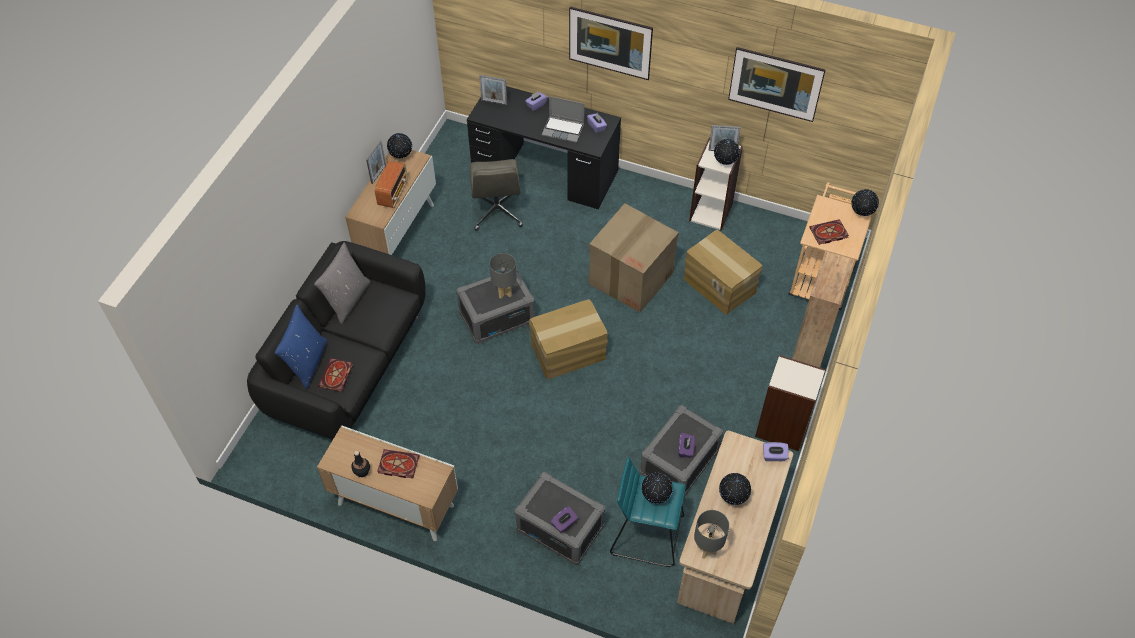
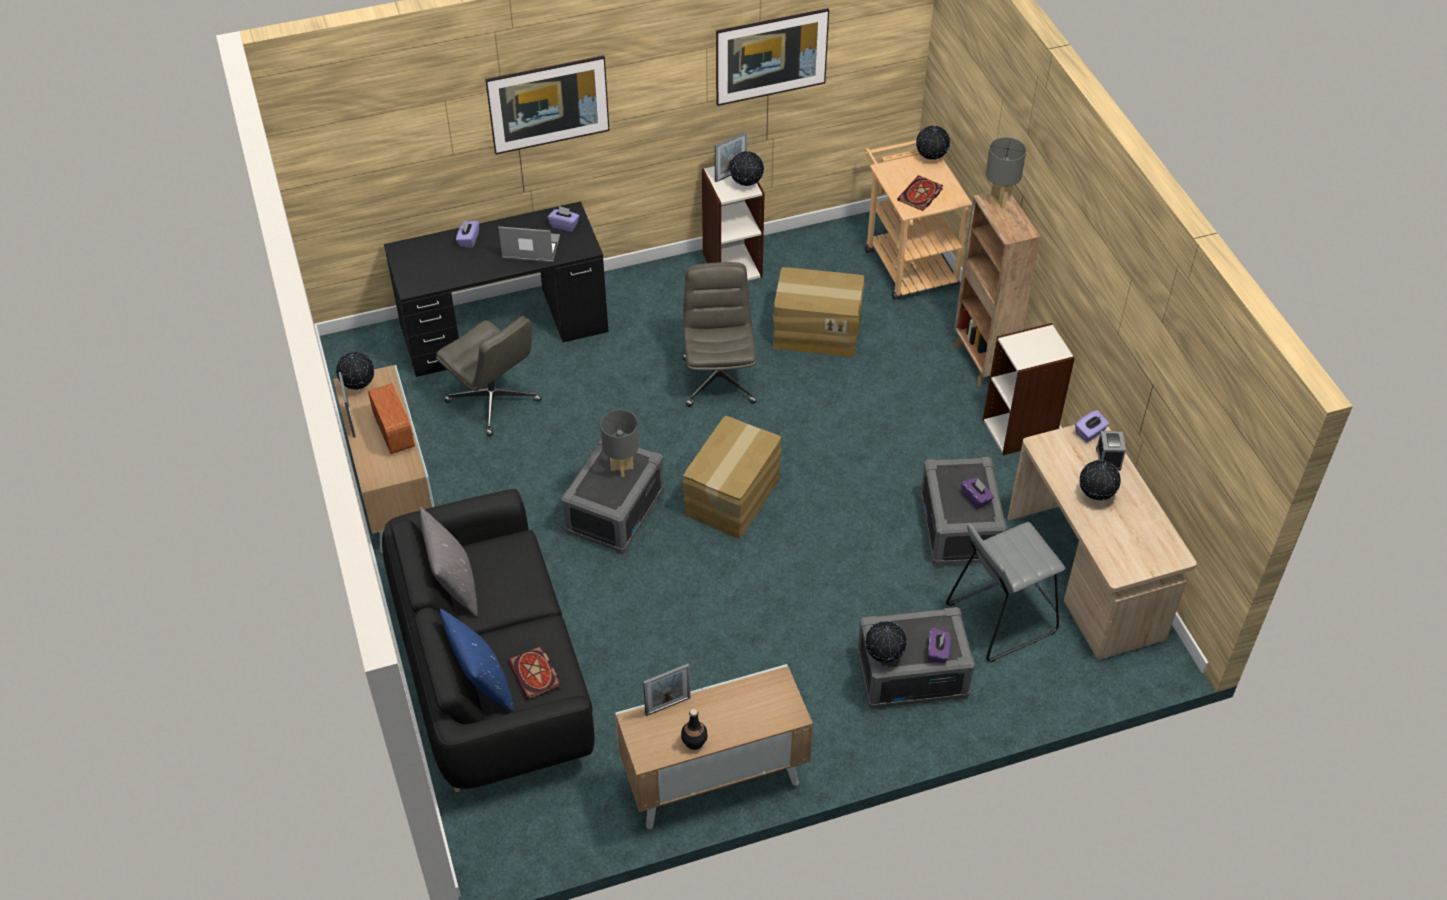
camera: 40 degrees left, 5 degrees down
(397, 465) = (726, 707): book -> none
(494, 102) = (414, 263): picture frame -> picture frame (667, 706)
(563, 130) = (530, 248): laptop -> laptop turned 150 degrees counterclockwise
(631, 277) = (718, 379): cardboard box -> grey office chair
(647, 534) = (1000, 618): turquoise stool -> grey stool
(655, 497) = (1016, 551): globe -> globe (883, 657)
(707, 550) = (1125, 560): grey table lamp -> grey table lamp (999, 201)
(768, 480) = (1108, 458): none -> alarm clock

